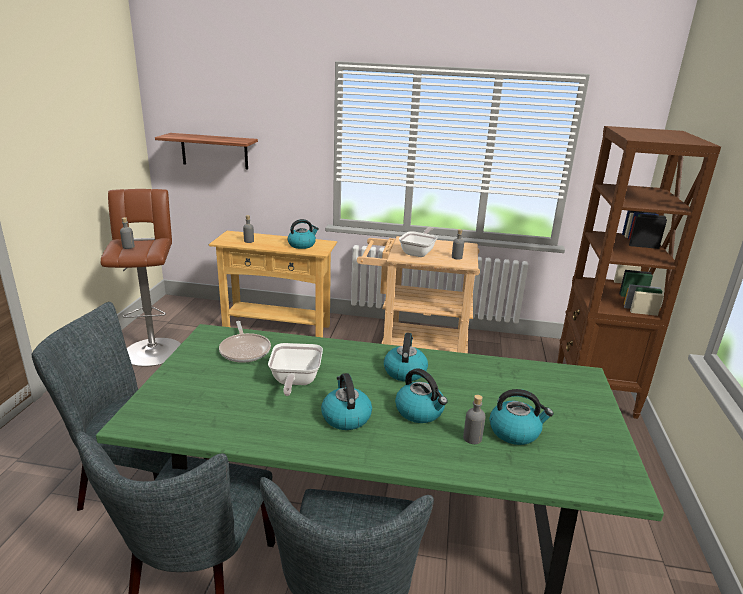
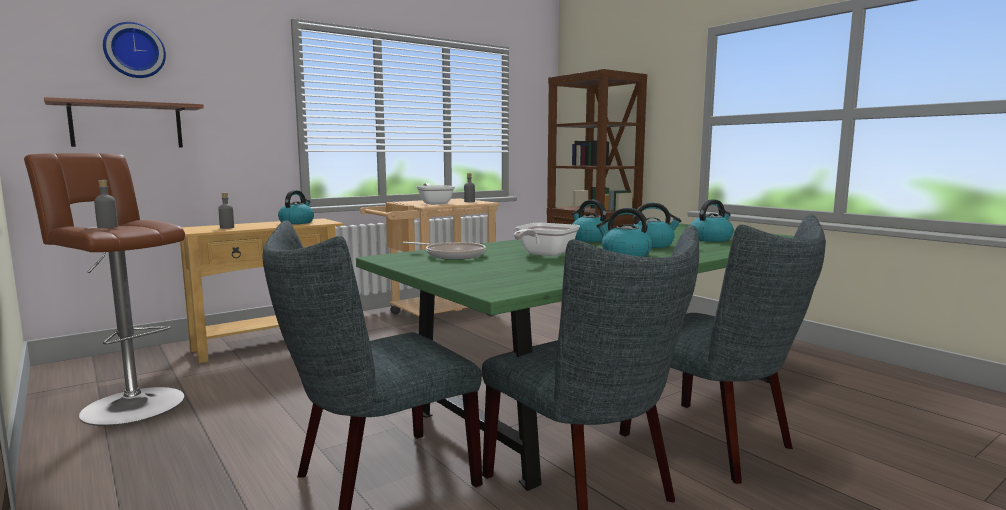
camera: 45 degrees left, 15 degrees down
(219, 96) = (134, 50): none -> wall clock
(294, 382) = (543, 254): frying pan -> frying pan turned 75 degrees clockwise
(472, 438) = (704, 244): grey bottle -> none

